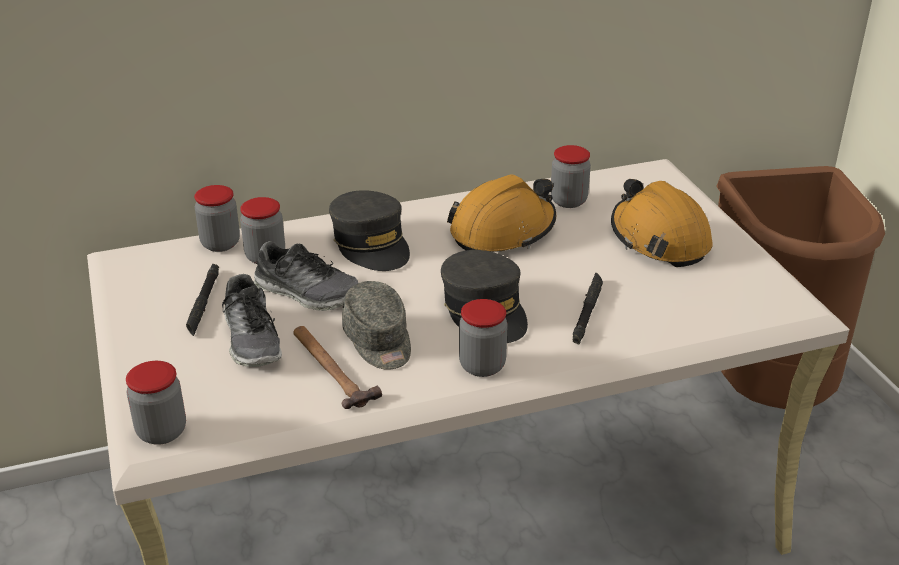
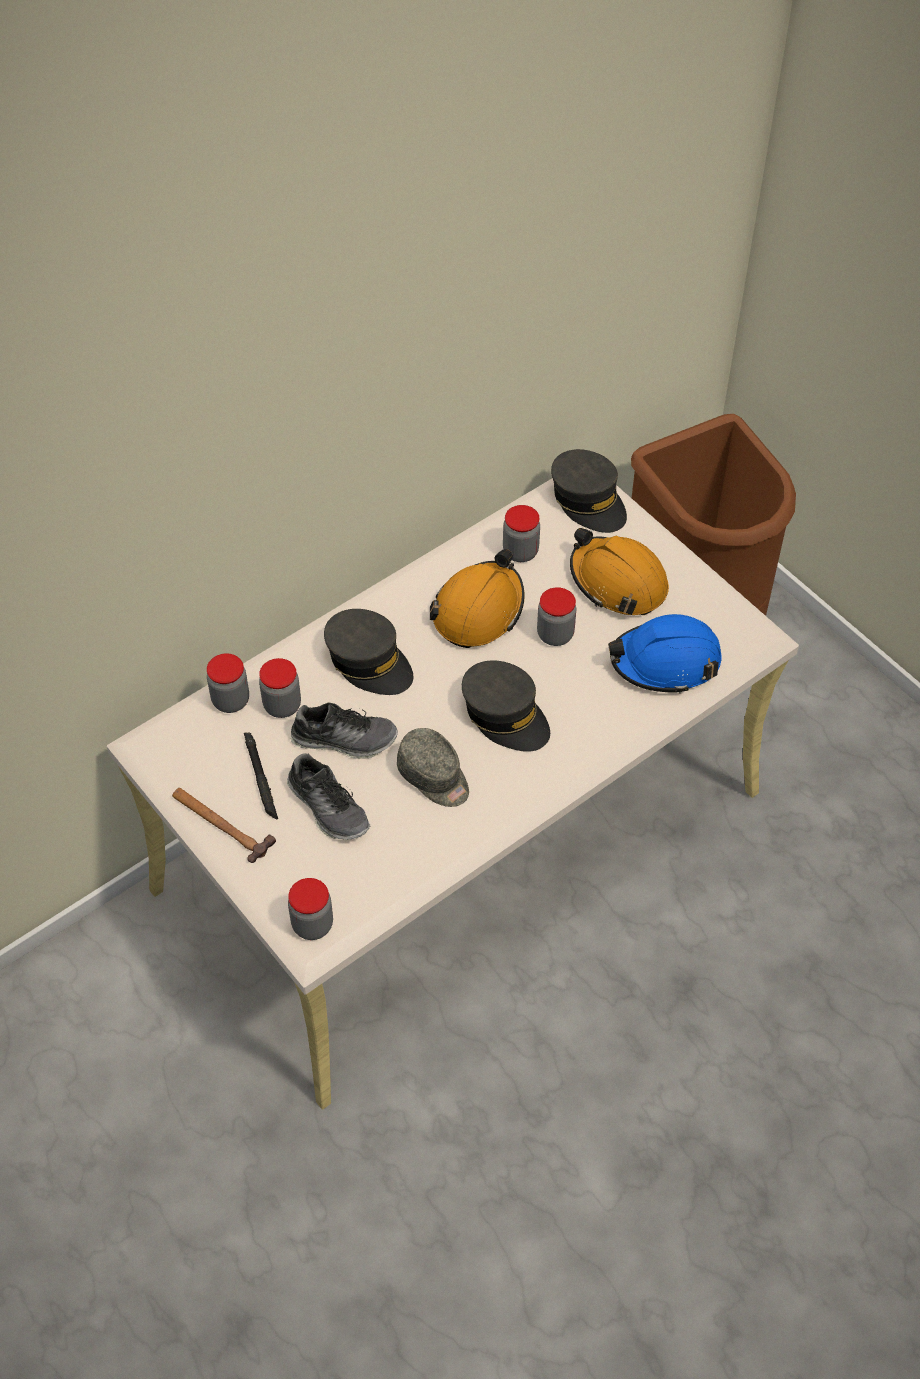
camera: 20 degrees left, 20 degrees up
(331, 369) = (411, 819): hammer -> hammer (221, 824)
(482, 366) = (530, 779): jar -> jar (555, 634)
(587, 312) = (590, 692): black flashlight -> none
(655, 181) = (588, 500): none -> grey cap
(684, 306) = (665, 662): none -> blue hard hat

